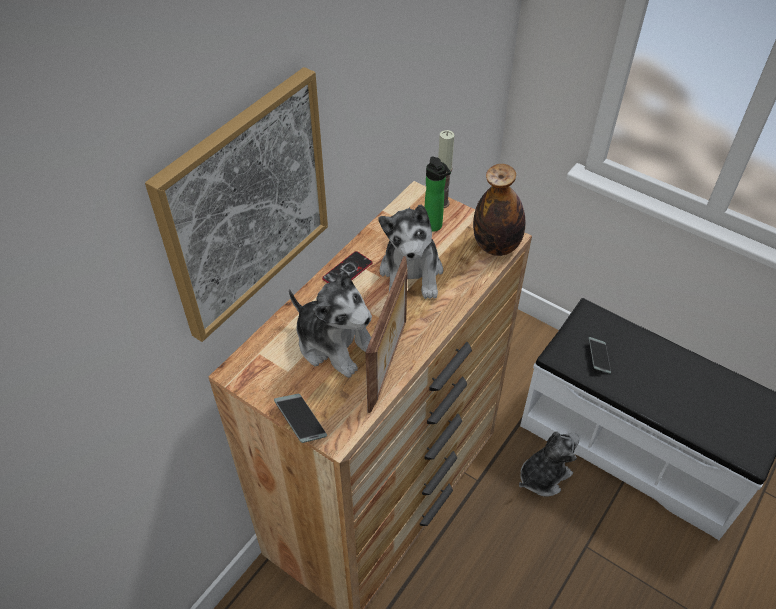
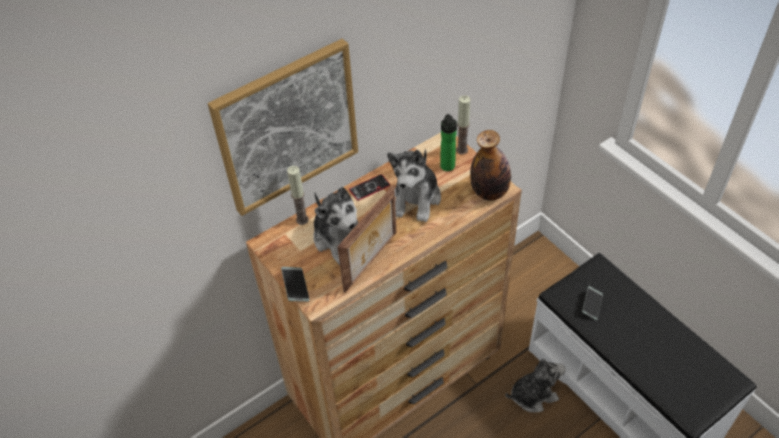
camera: 20 degrees right, 0 degrees up
(275, 330) = (302, 220): none -> candle

